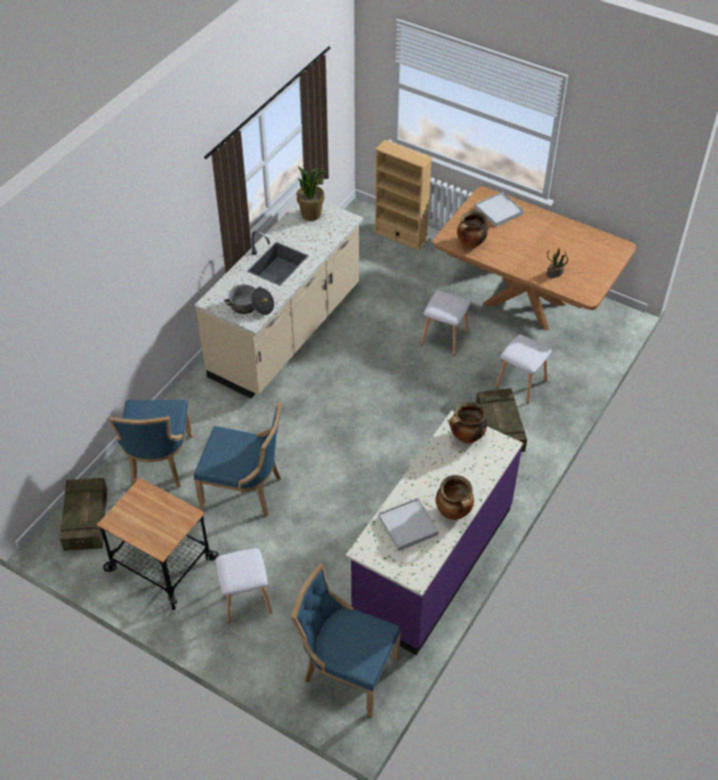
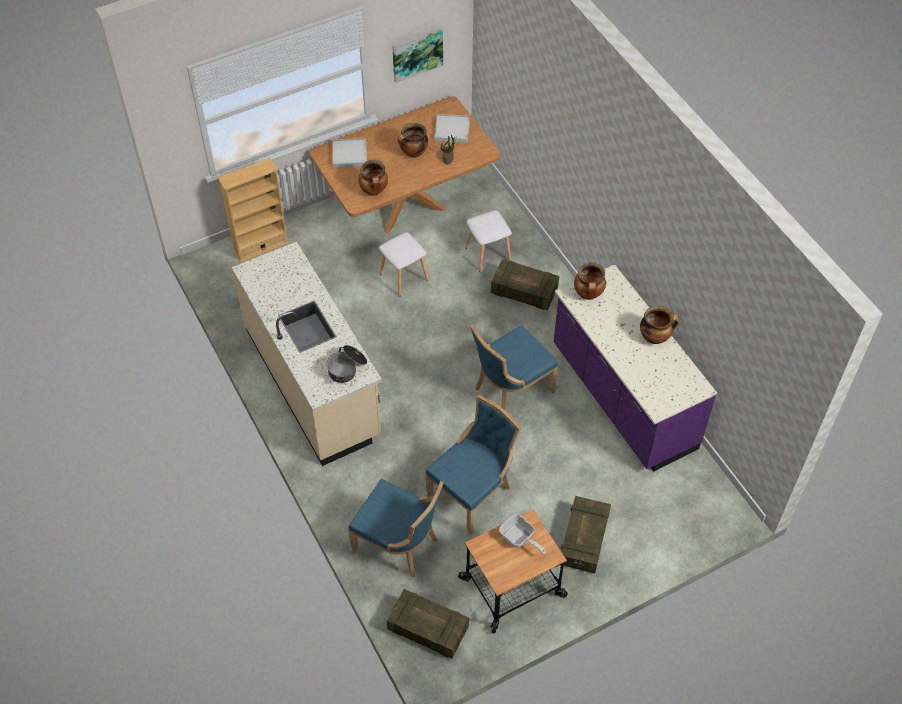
camera: 60 degrees left, 5 degrees up
(165, 515) = (519, 539): none -> frying pan
(244, 599) = (583, 540): white stool -> crate
(311, 214) = (262, 274): potted plant -> none
(347, 671) = (688, 500): blue chair -> blue chair (510, 389)
(408, 526) = (651, 371): white tray -> white tray (452, 130)
(538, 249) = (413, 153): none -> cooking pot
(610, 169) = (417, 54): none -> picture

